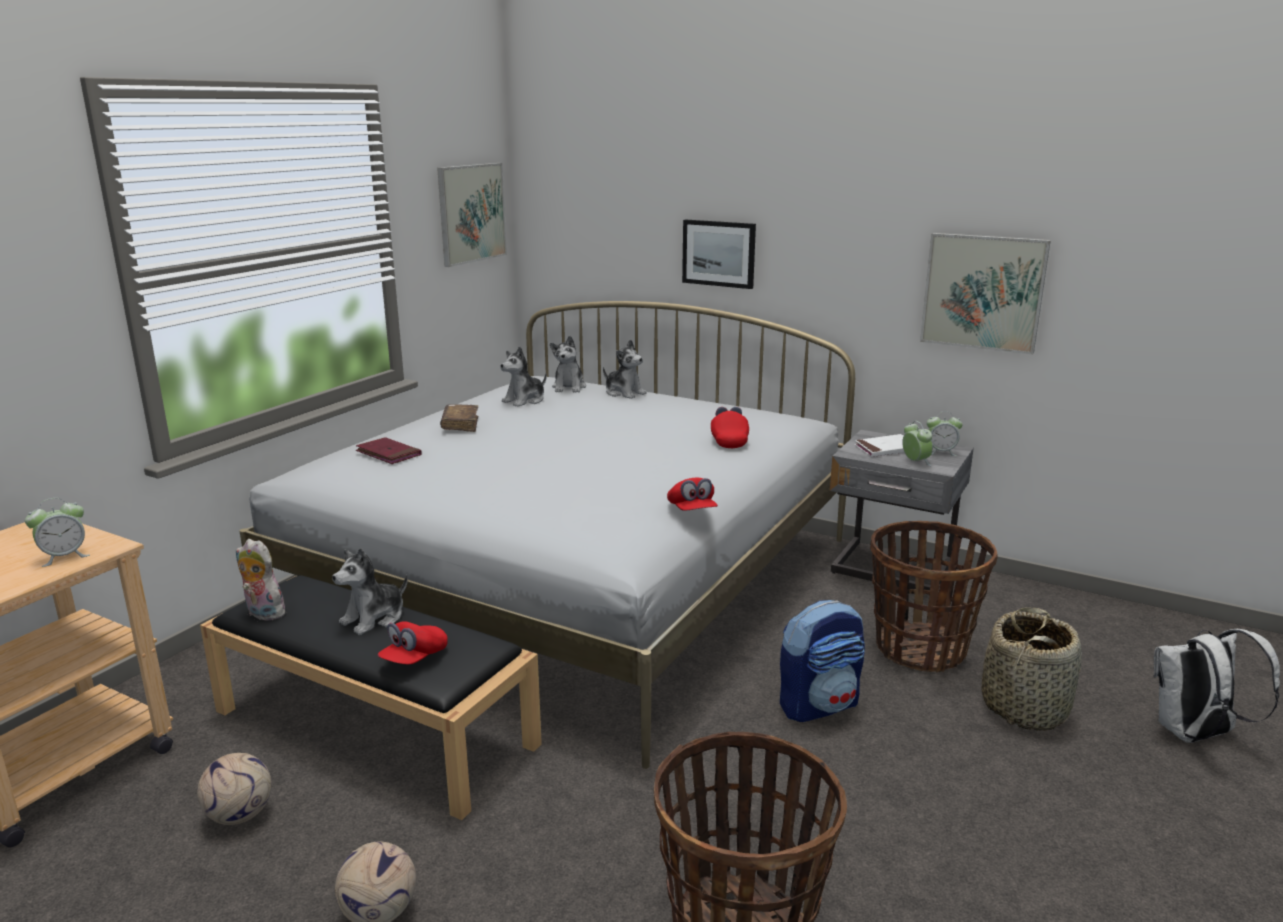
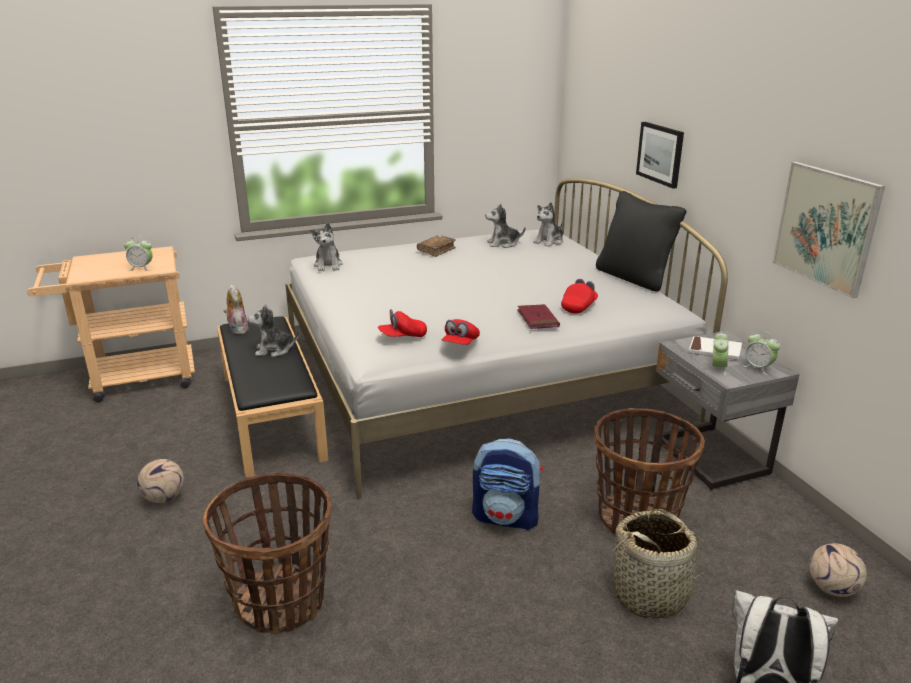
camera: 40 degrees right, 5 degrees up
(240, 814) = (175, 428): football -> football (832, 588)
(388, 454) = (368, 258): red book -> red book (537, 319)
(414, 658) = (259, 377): red cap -> red cap (402, 336)
(471, 213) = (515, 99): picture -> none
(624, 393) = (578, 254): plush toy -> plush toy (328, 265)
(720, 401) = (634, 278): none -> black pillow

